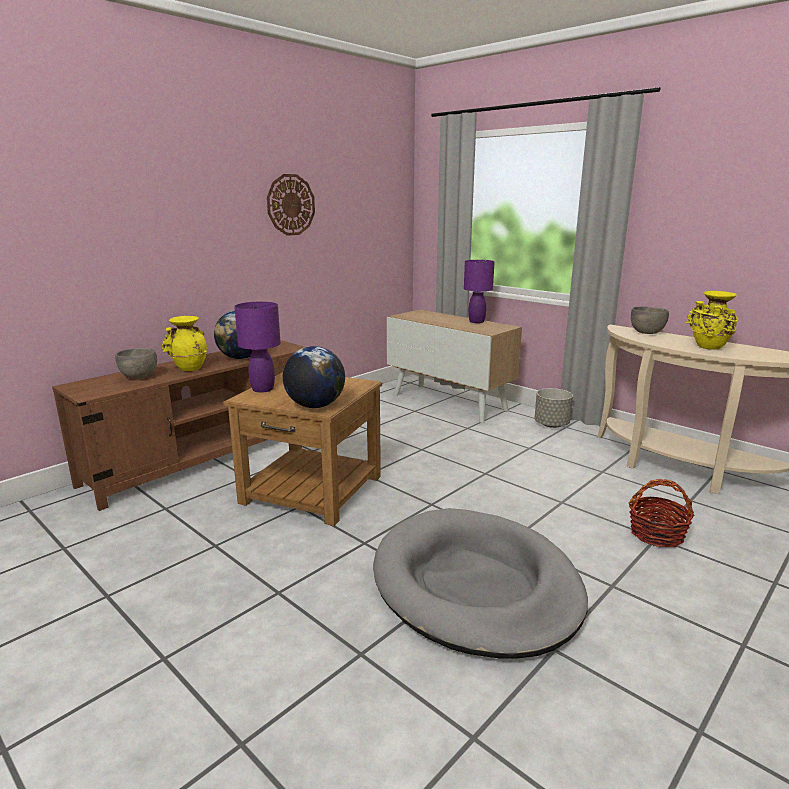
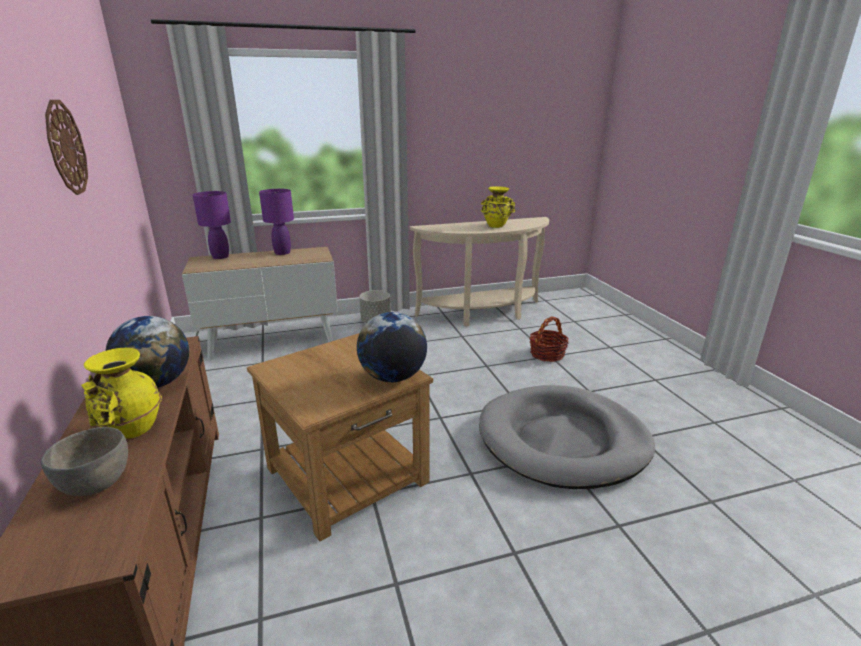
camera: 60 degrees left, 5 degrees up
(262, 389) = (298, 395): purple table lamp -> purple table lamp (220, 257)
(647, 333) = (446, 226): grey bowl -> none

